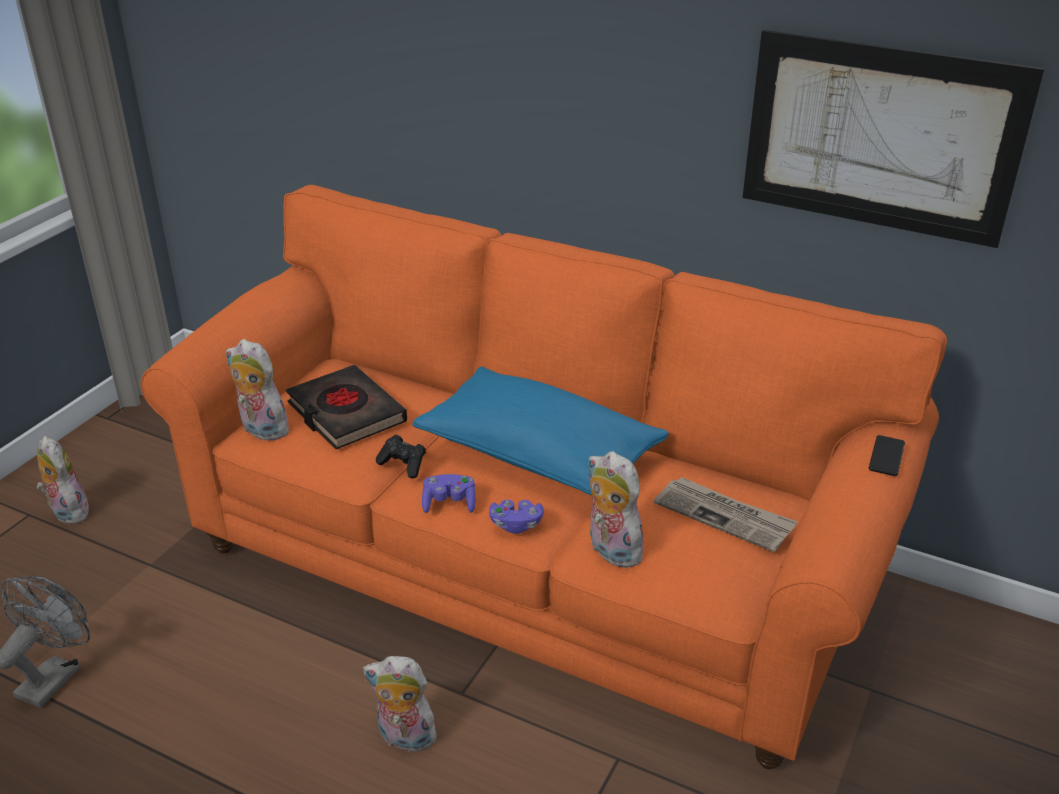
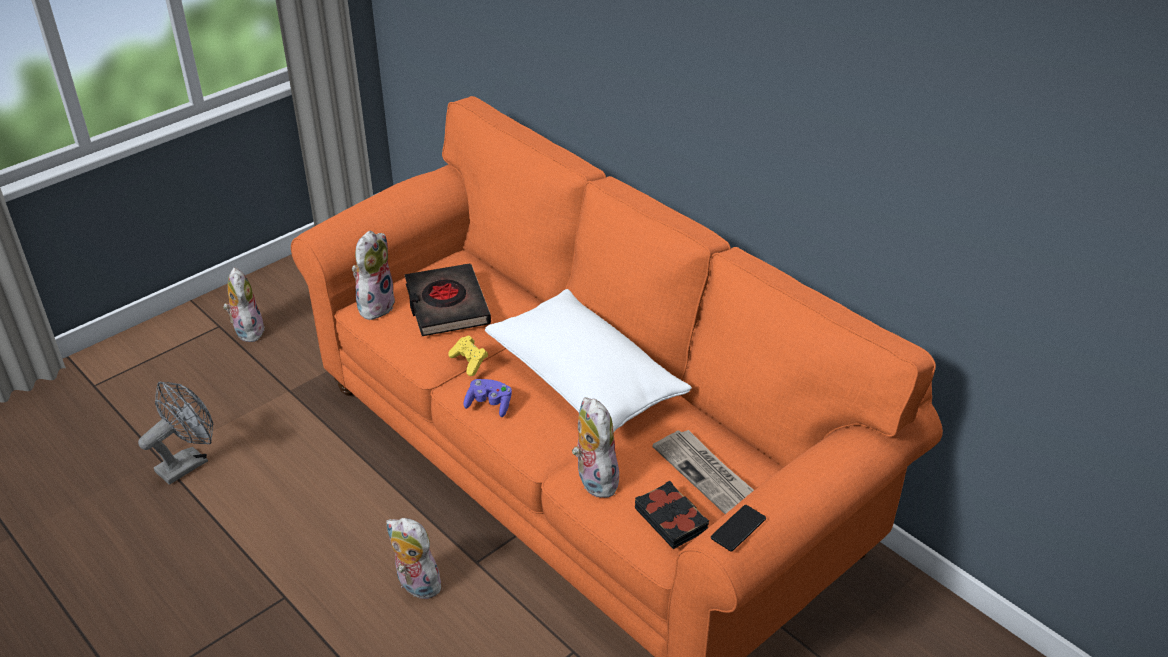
camera: 20 degrees right, 5 degrees up
(260, 430) = (375, 305): plush toy -> plush toy turned 60 degrees clockwise
(403, 465) = (469, 362): black game controller -> yellow game controller
(516, 524) = (532, 437): purple game controller -> none
(539, 456) = (585, 381): blue pillow -> white pillow
(718, 569) = (671, 519): none -> black book
(880, 138) = (909, 167): picture -> none
(886, 456) = (842, 460): phone -> phone (738, 528)

